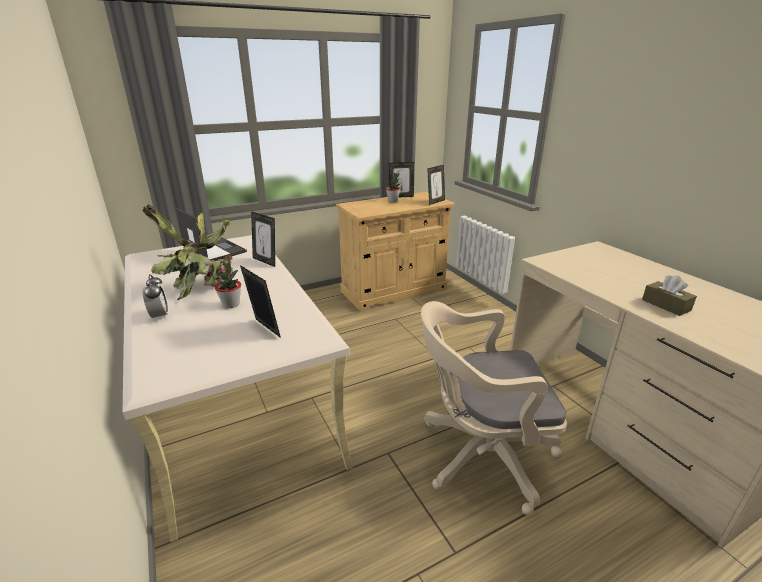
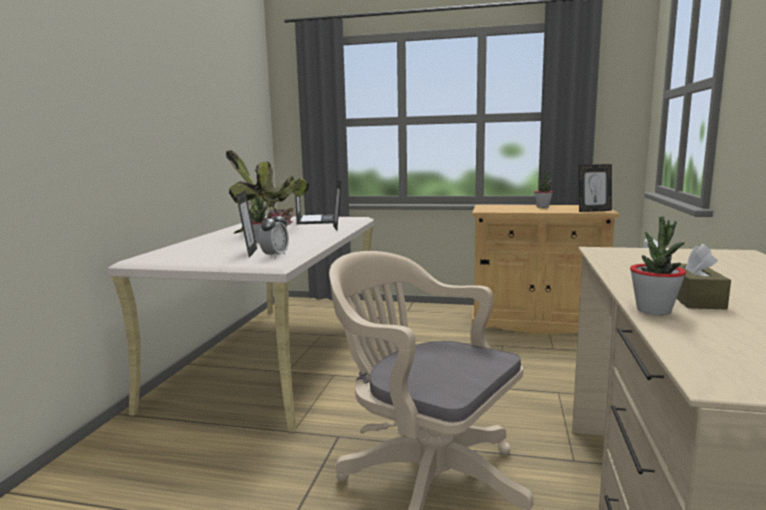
camera: 40 degrees right, 15 degrees down
(160, 316) = (210, 239): alarm clock -> alarm clock (275, 256)
(401, 196) = (560, 205): picture frame -> none
(674, 324) = (654, 310): none -> potted plant

